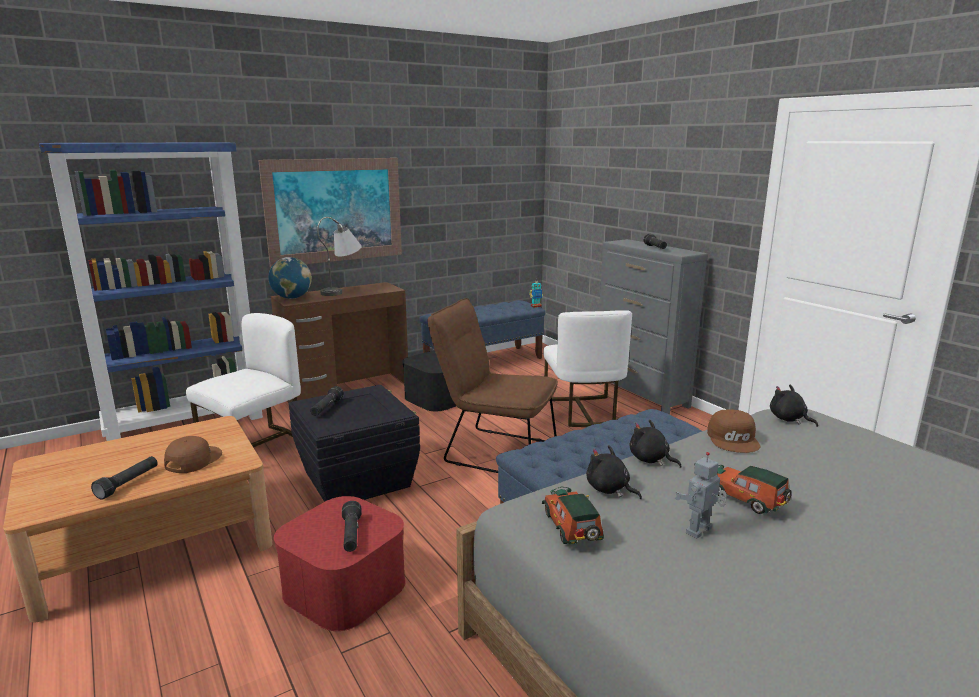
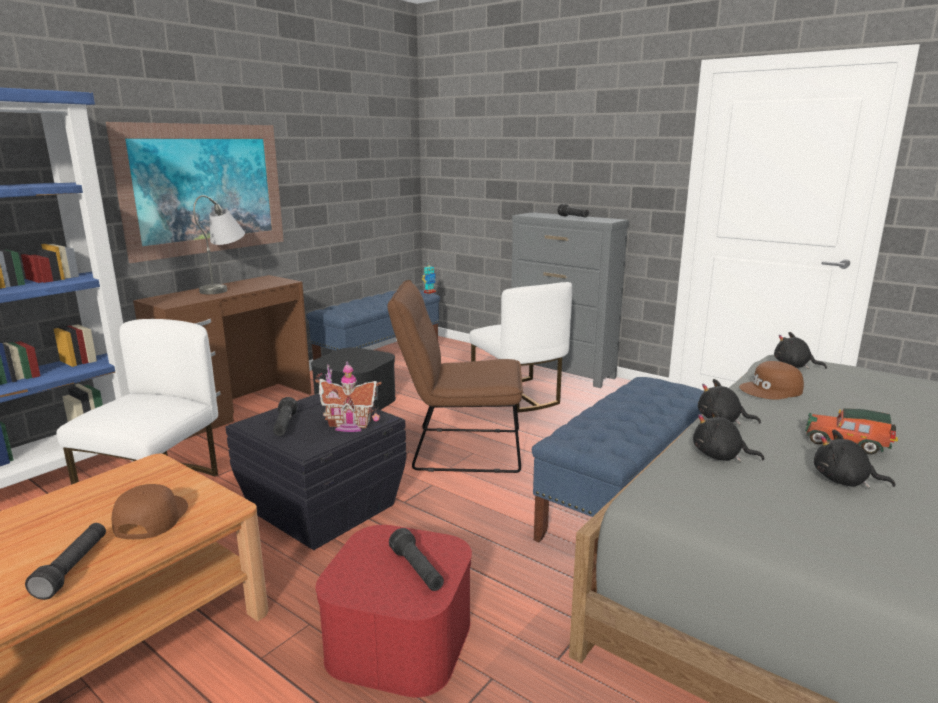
camera: 20 degrees left, 0 degrees up
(292, 298) = (166, 300): globe -> none
(372, 415) = (349, 425): none -> toy house
(572, 529) = (733, 504): toy car -> none
(700, 531) = (844, 481): toy robot -> black plush toy
(733, 439) = (771, 390): brown cap -> brown cap turned 90 degrees clockwise

